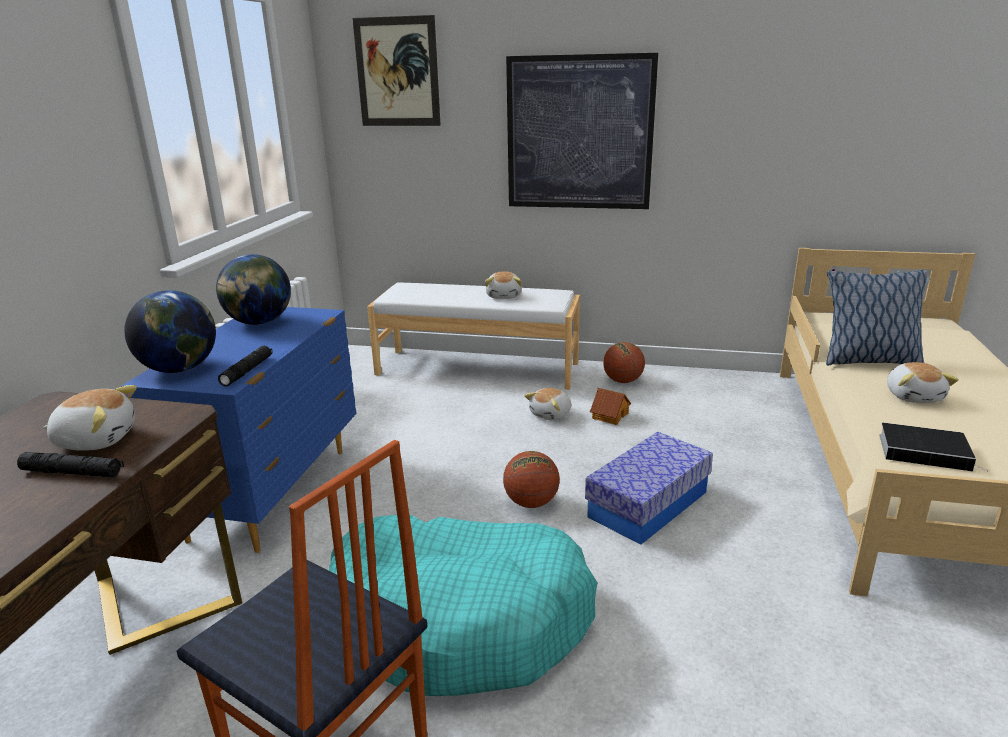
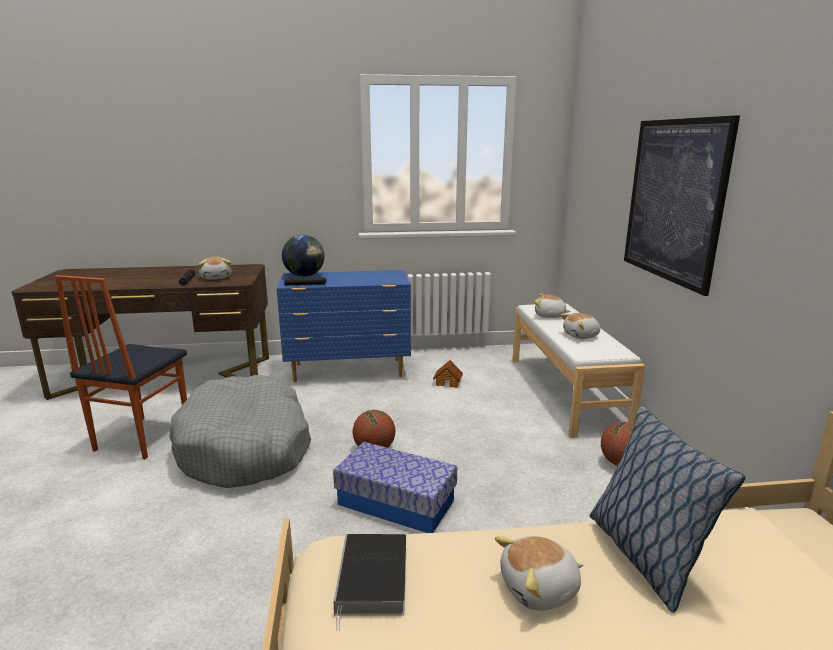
camera: 70 degrees right, 5 degrees down
(259, 322) = (375, 275): globe -> none
(397, 72) = (595, 135): picture -> none
(460, 619) = (246, 447): turquoise dog bed -> grey dog bed
(551, 414) = (514, 437): plush toy -> plush toy (549, 316)
(609, 415) = (538, 465): toy house -> toy house (448, 382)

